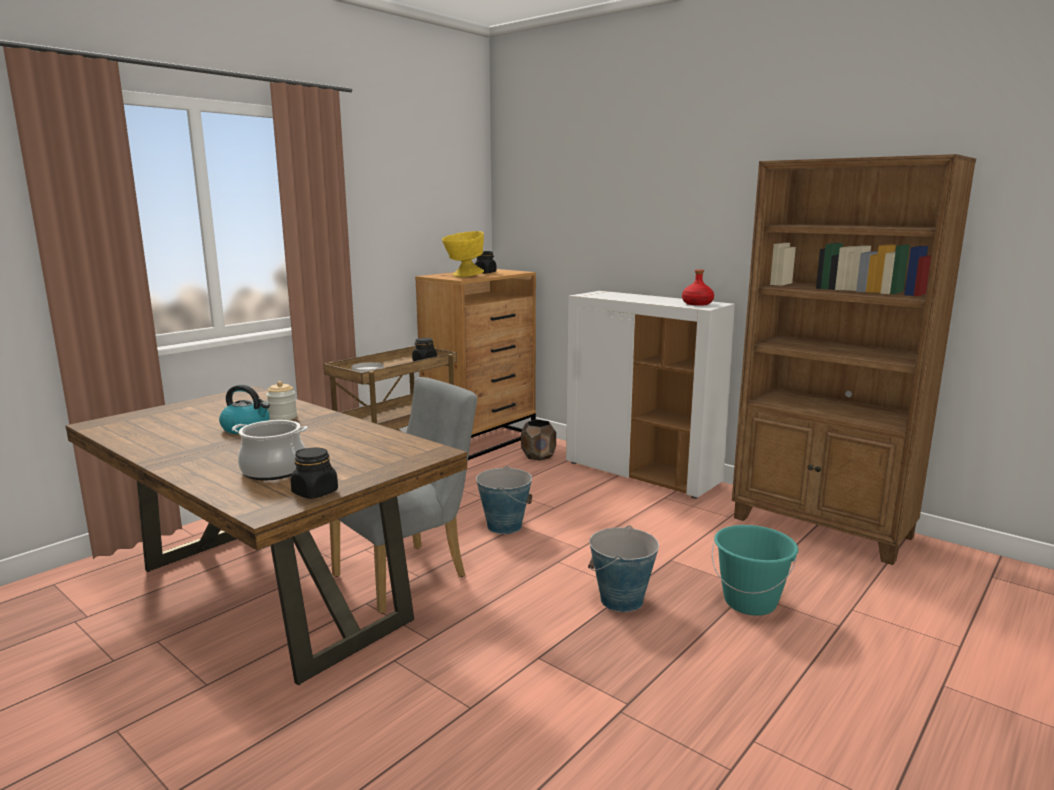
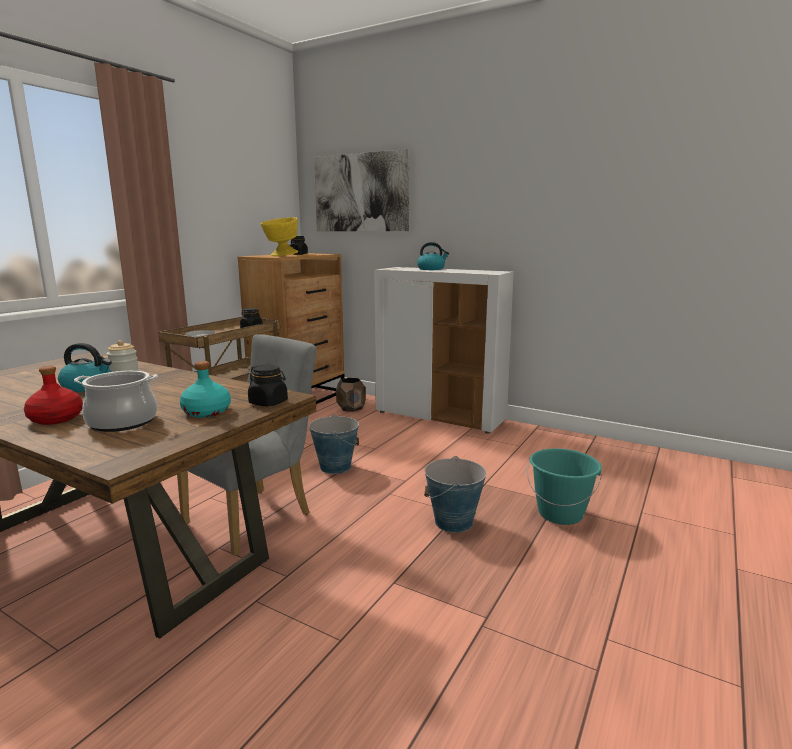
camera: 10 degrees left, 0 degrees up
(315, 492) = (171, 439): black jar -> black jar (268, 402)
(353, 465) = (206, 412): none -> turquoise bottle
(560, 201) = (360, 193): none -> picture
(636, 297) = (431, 269): none -> kettle
(697, 304) = (484, 271): red bottle -> red bottle (56, 418)
(822, 528) = (594, 449): brown bookcase -> none

